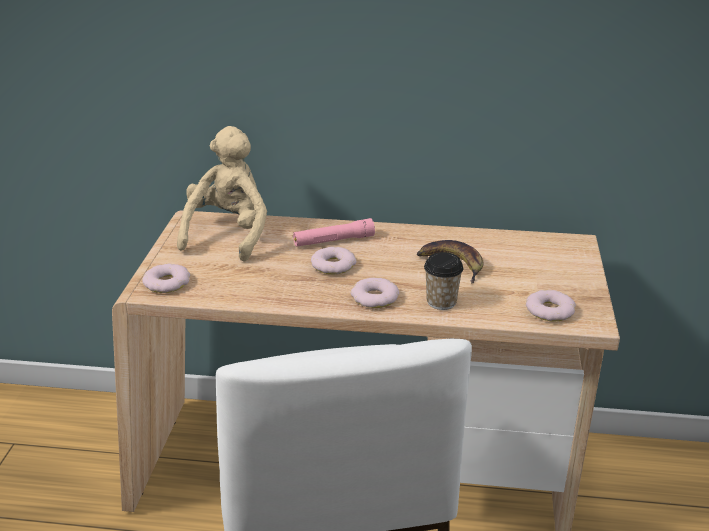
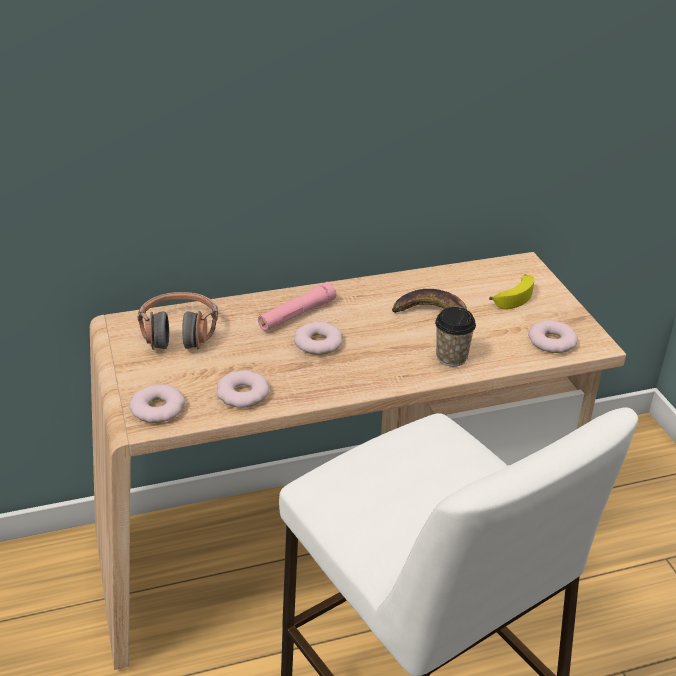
camera: 25 degrees left, 5 degrees up
(228, 234) = (179, 333): beige plush toy -> headphones
(375, 298) = (386, 369): donut -> donut (243, 394)
(544, 266) = (514, 296): none -> banana

